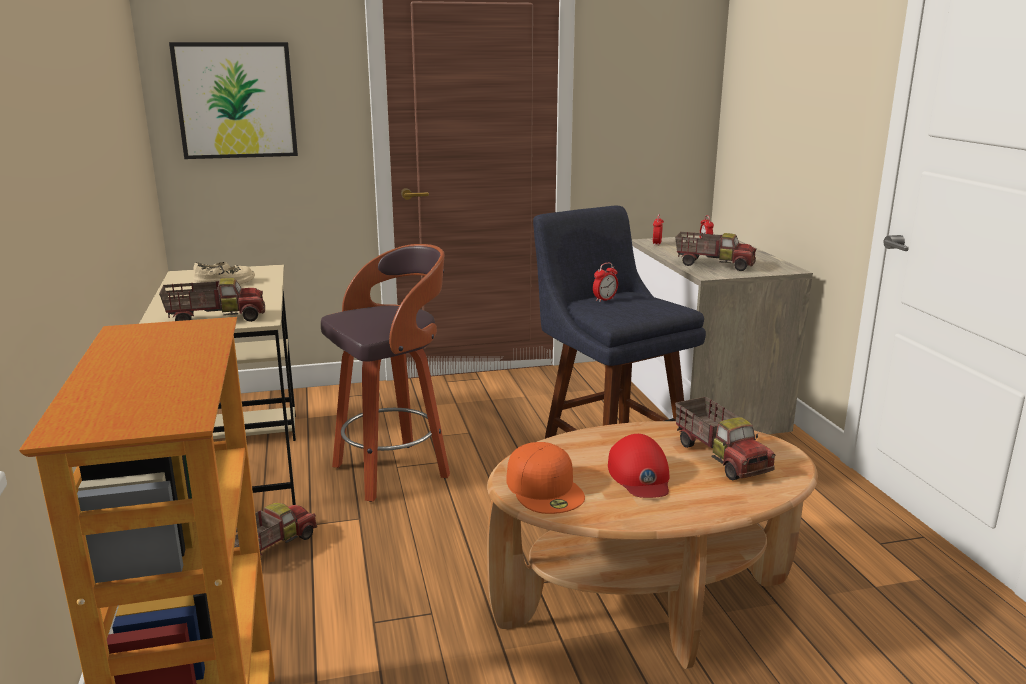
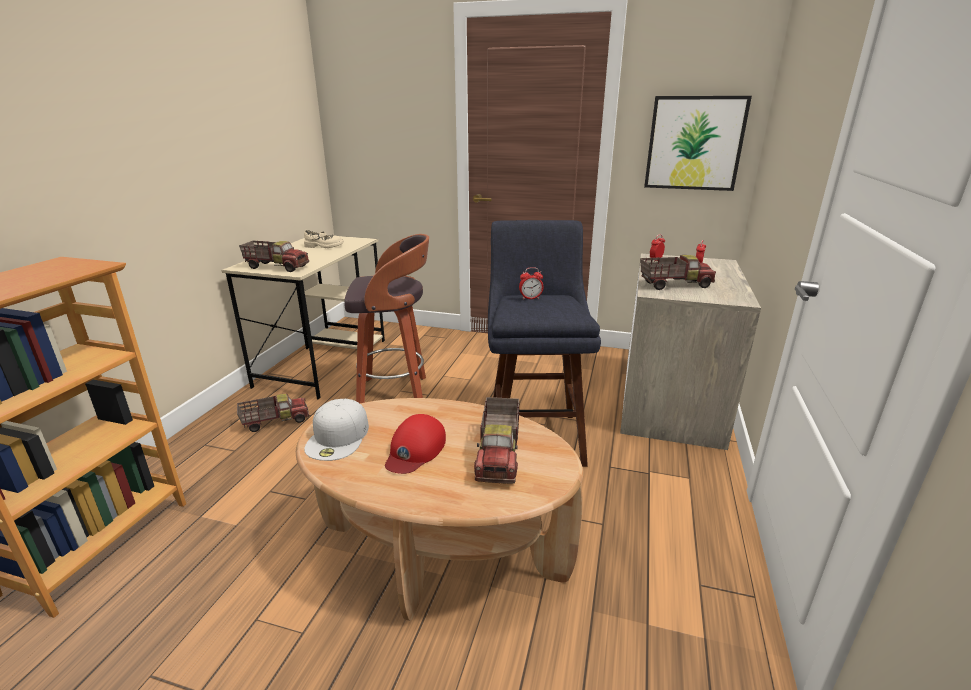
camera: 30 degrees right, 5 degrees up
(236, 100) = (370, 123): picture -> picture (694, 143)
(545, 488) = (338, 437): orange cap -> white cap
(714, 265) = (674, 285): toy truck -> toy truck turned 60 degrees counterclockwise

